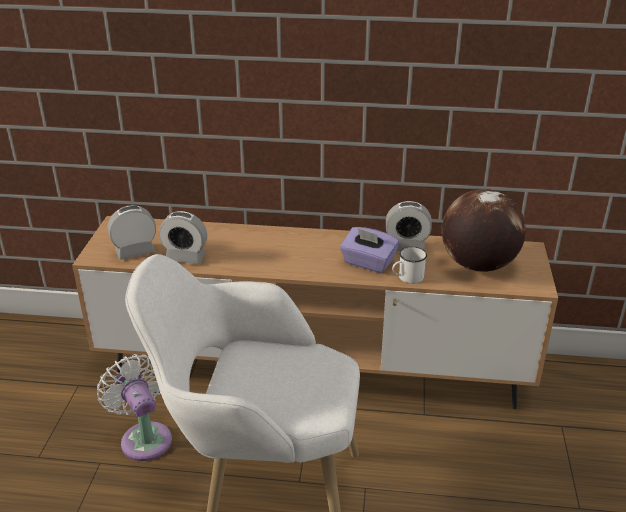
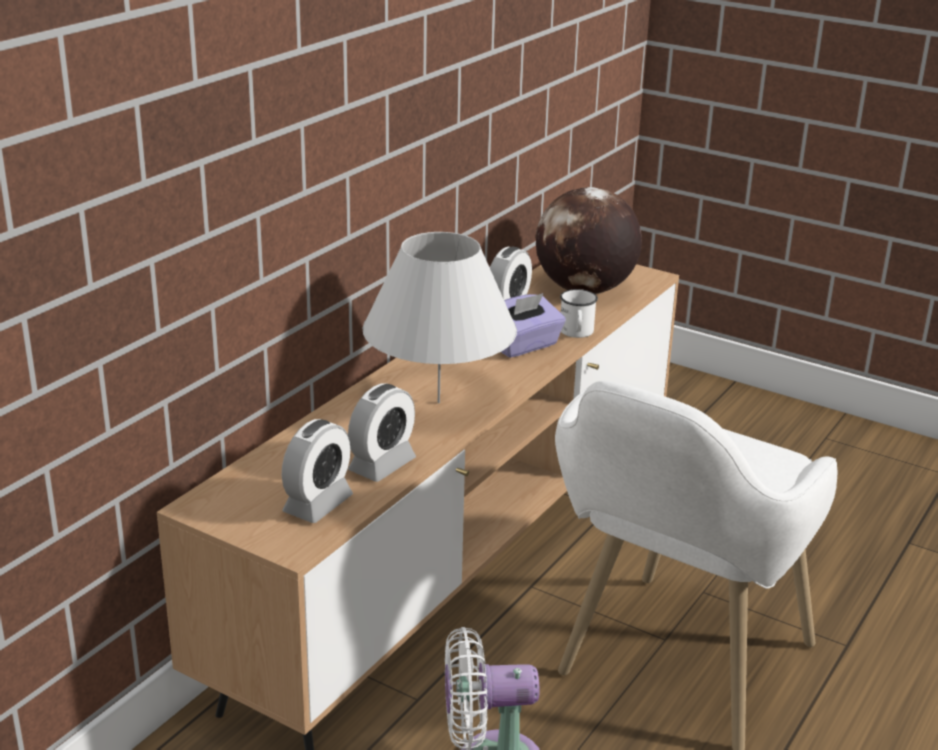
camera: 65 degrees left, 5 degrees down
(135, 251) = (318, 504): alarm clock -> alarm clock turned 150 degrees counterclockwise
(268, 255) = (439, 402): none -> white table lamp

